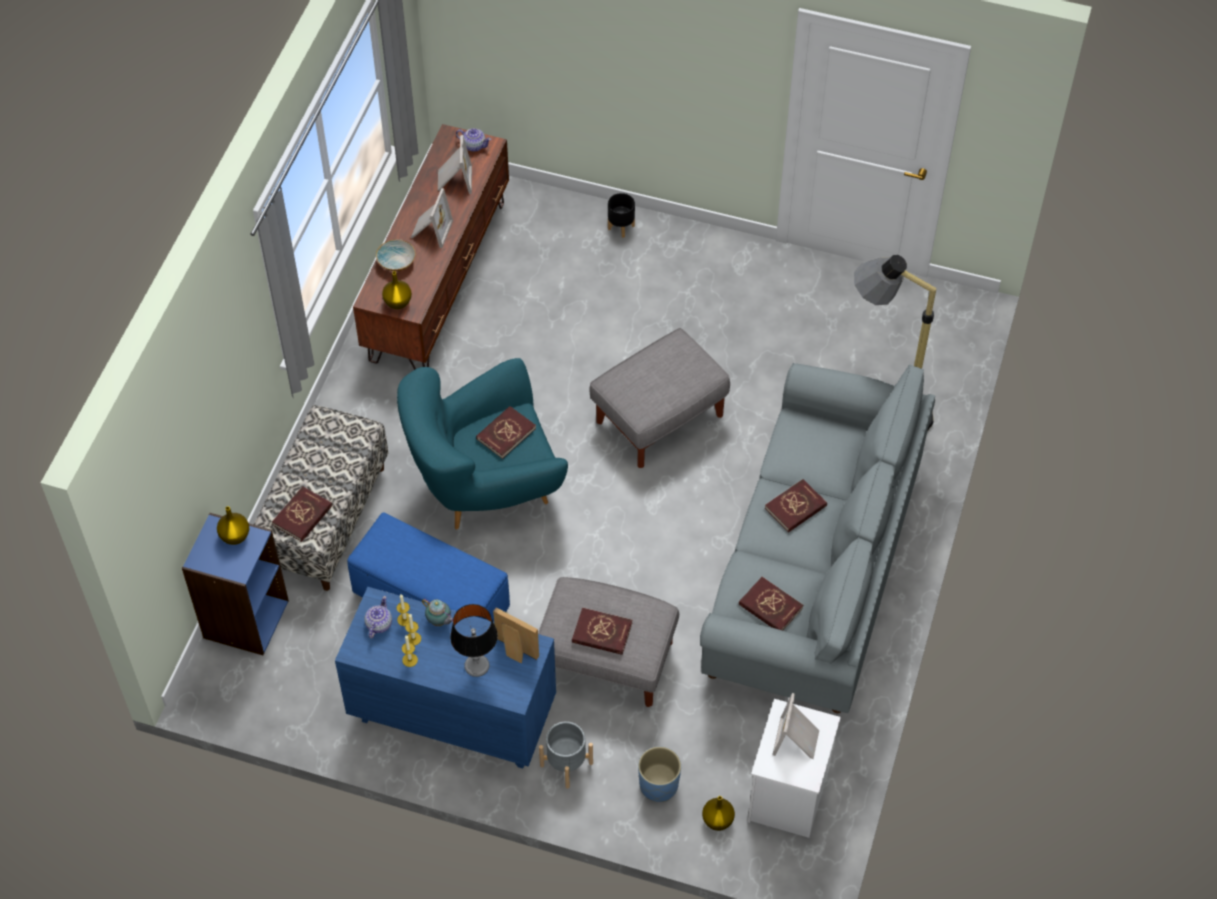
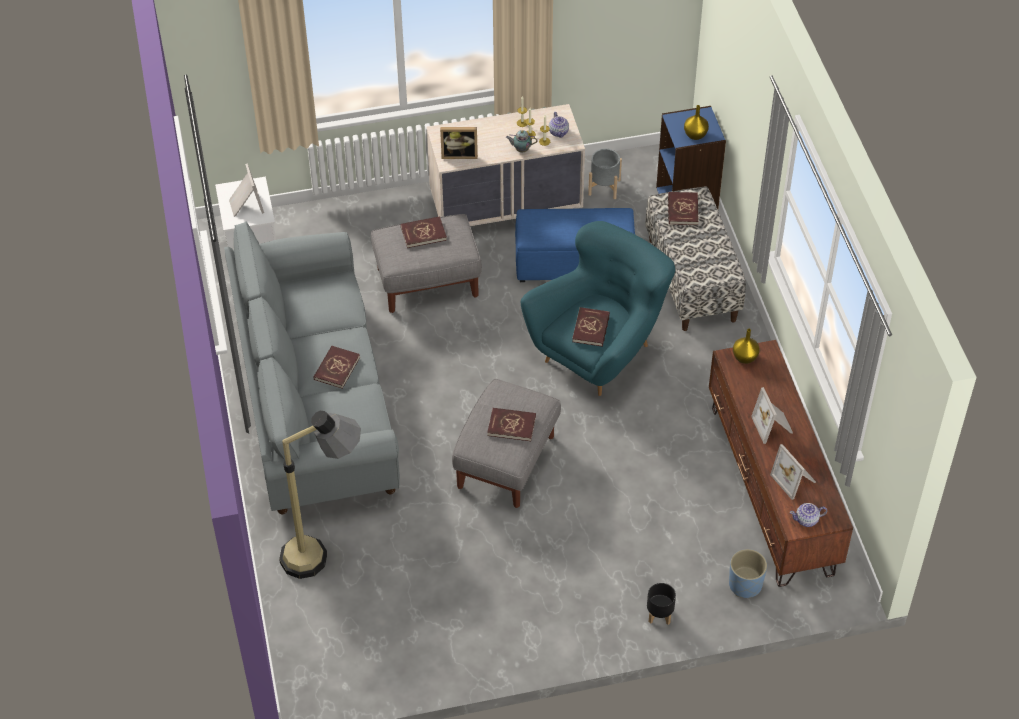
camera: 150 degrees right, 5 degrees down
(396, 262) = (775, 388): bowl -> none
(452, 714) = (506, 209): blue dresser -> beige dresser
(477, 666) = (477, 137): table lamp -> none
(566, 764) = (411, 215): grey planter -> grey planter (604, 187)
(658, 784) = (344, 230): blue planter -> blue planter (745, 585)
(717, 821) = (292, 228): yellow vase -> none
(770, 606) = (315, 292): red book -> red book (511, 425)

